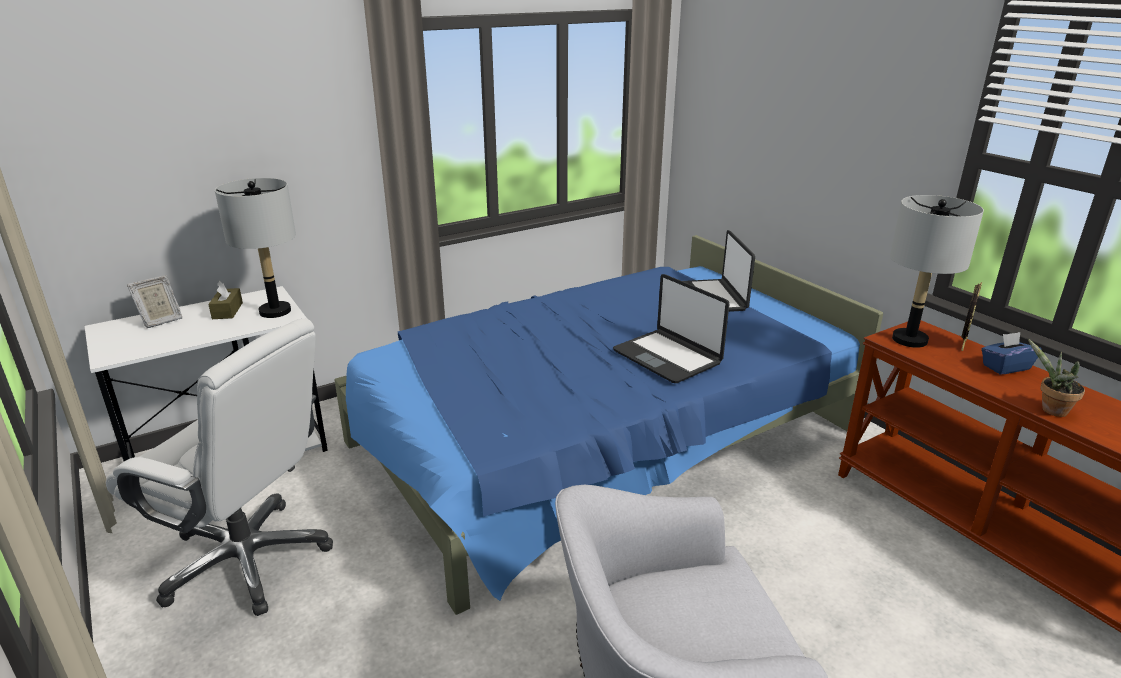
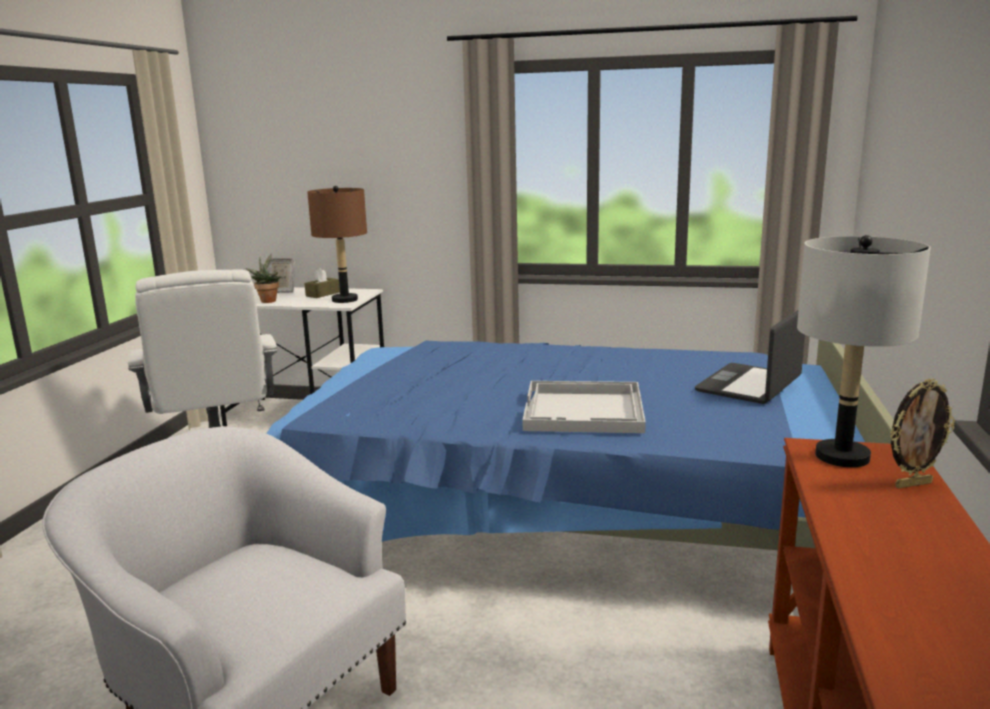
camera: 45 degrees right, 10 degrees down
(275, 311) = (345, 300): grey table lamp -> brown table lamp
(667, 357) = (584, 410): laptop -> white tray
(1005, 367) = (923, 521): blue tissue box -> none
(1050, 410) = (866, 577): potted plant -> potted plant (268, 301)

